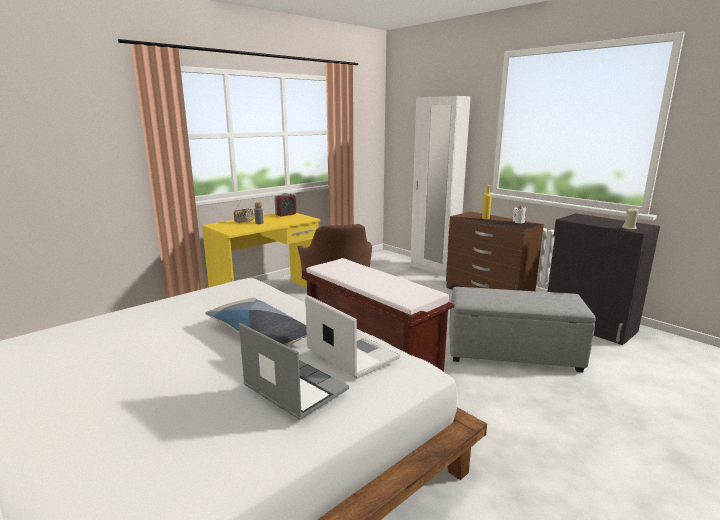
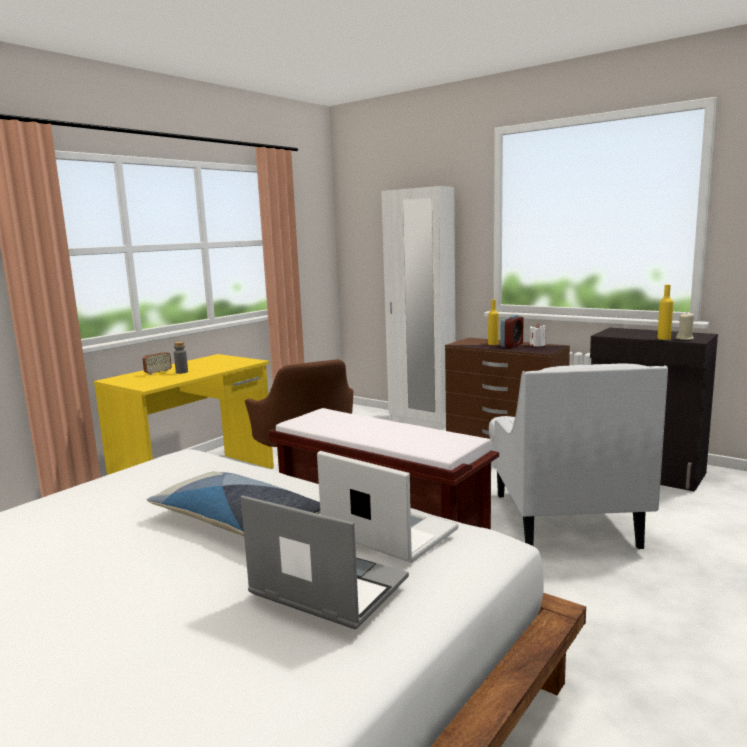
camera: 10 degrees left, 5 degrees down
(286, 214) = (216, 359): alarm clock -> alarm clock (511, 345)
(511, 353) = (562, 518): grey ottoman -> white armchair
(612, 226) = (664, 338): none -> yellow bottle

